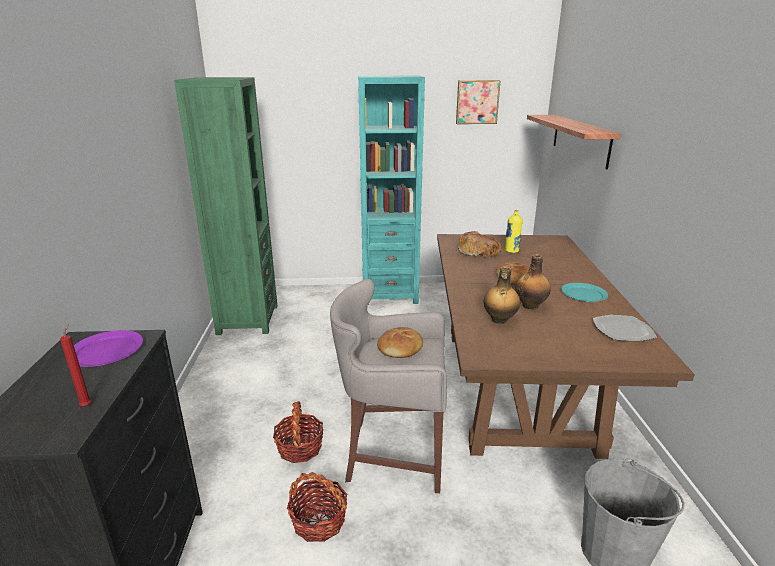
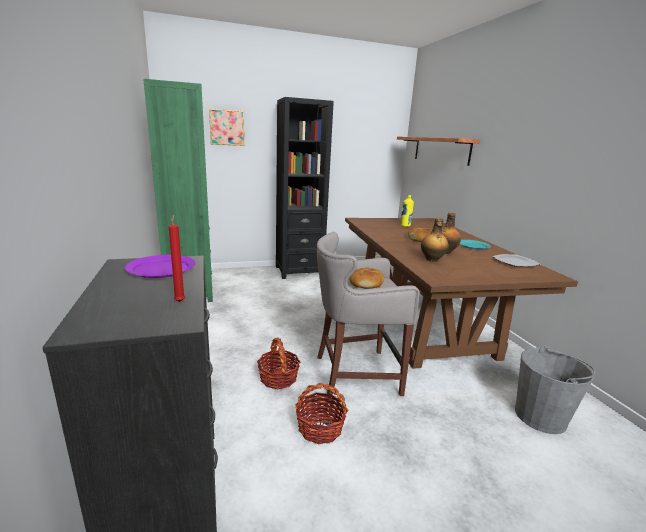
camera: 15 degrees left, 5 degrees down
(389, 294) = (299, 271): turquoise bookcase -> black bookcase
(477, 102) = (361, 126): picture -> picture (227, 127)
(478, 252) = (383, 226): bread -> none

